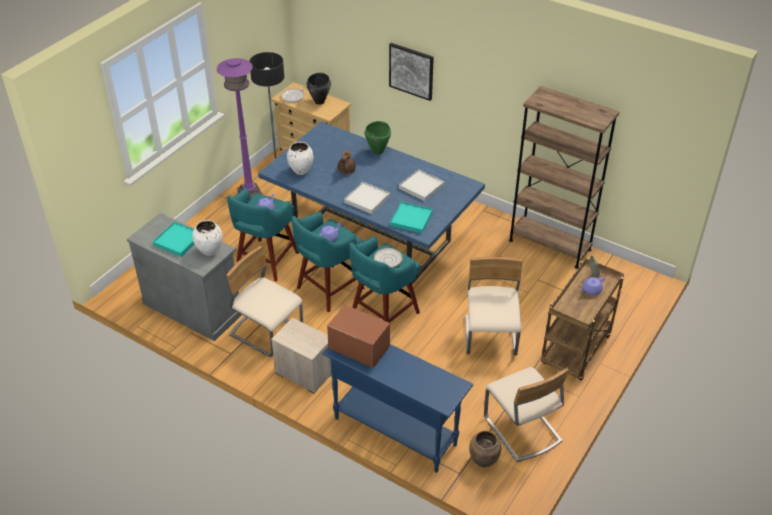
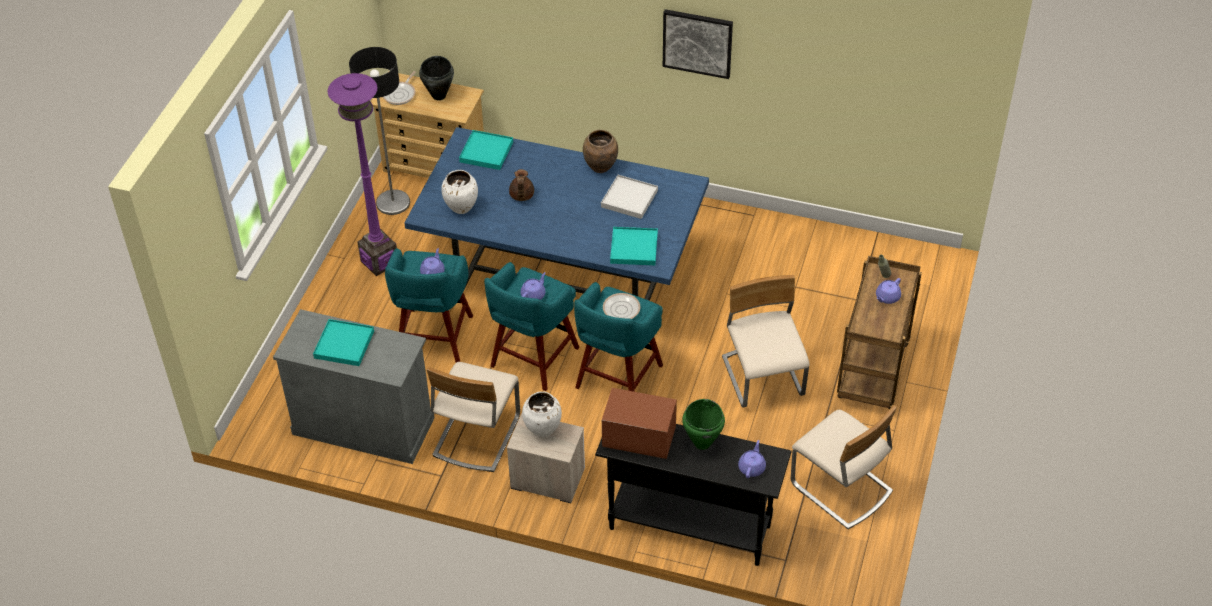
camera: 15 degrees left, 5 degrees up
(210, 251) = (394, 350): white vase -> white vase (543, 429)
(266, 332) = (476, 435): beige chair -> beige chair turned 90 degrees counterclockwise
(334, 139) = (486, 152): none -> turquoise tray
(367, 199) = (566, 231): white tray -> none
(377, 151) = (551, 158): green cooking pot -> green cooking pot (702, 443)
(395, 431) = (689, 527): blue console table -> black console table
(411, 71) = (573, 39): picture -> picture (697, 43)
(437, 389) = (752, 467): none -> purple teapot
(483, 461) = (808, 538): brown vase -> brown vase (600, 167)
(549, 245) = (795, 235): brown bookcase -> none

